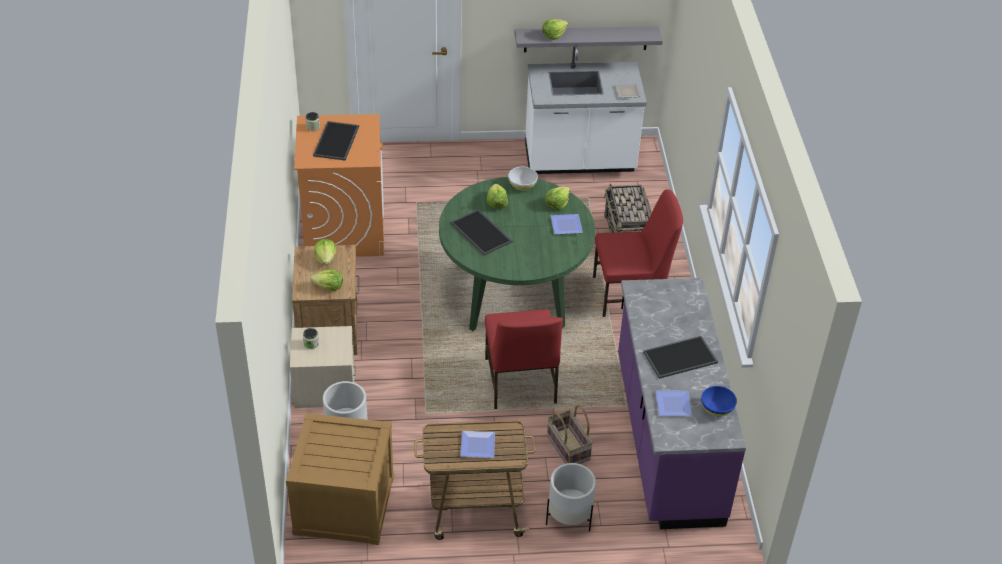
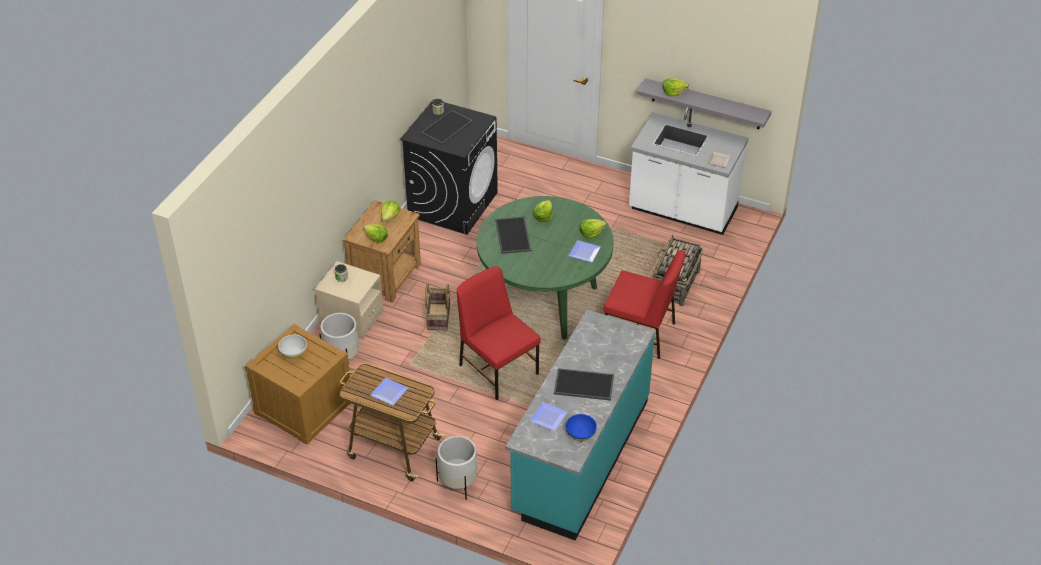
camera: 30 degrees right, 0 degrees up
(345, 229) = (453, 204): orange washing machine -> black washing machine
(519, 382) = (498, 368): red chair -> red chair turned 120 degrees clockwise
(522, 185) = (575, 209): white bowl -> white bowl (293, 352)
(567, 448) = (497, 431): basket -> basket (438, 317)
(666, 439) = (580, 456): purple counter -> turquoise counter

